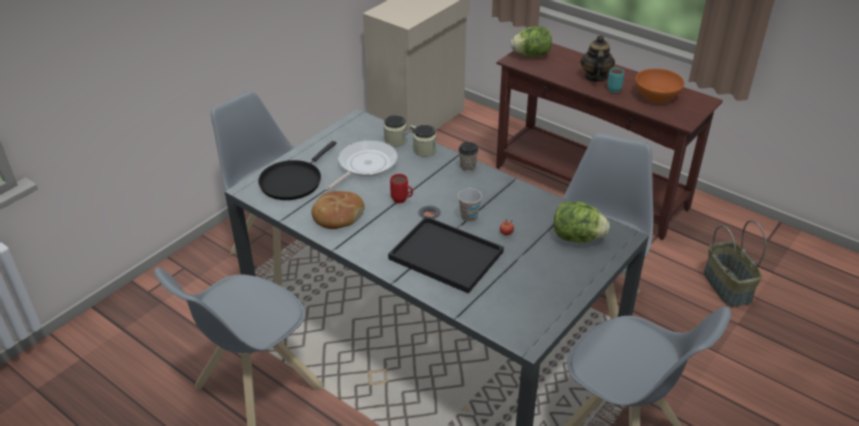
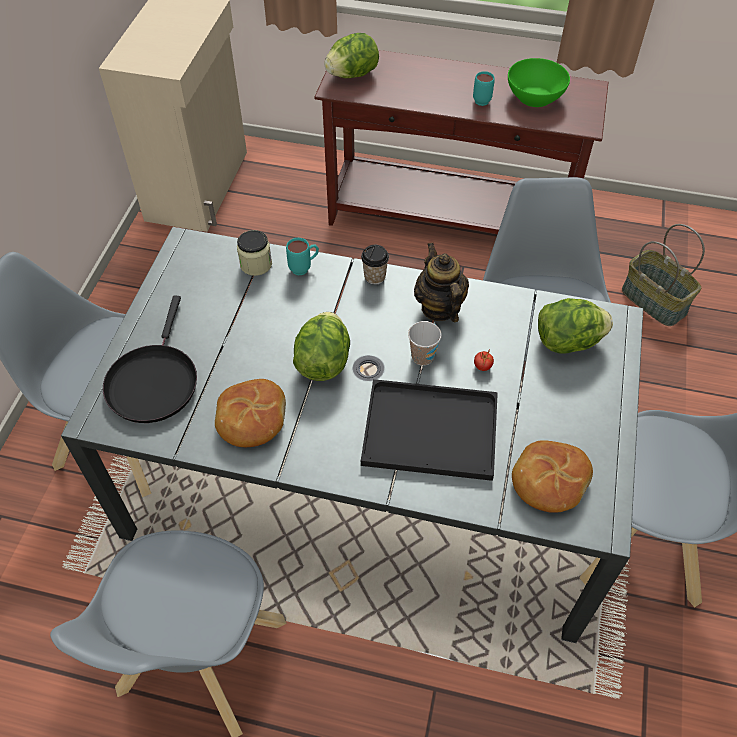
camera: 25 degrees left, 15 degrees up
(365, 165) = (238, 319): frying pan -> none
(402, 201) = (323, 362): red mug -> lettuce
(424, 150) = (304, 268): jar -> turquoise mug
(506, 306) = (548, 481): none -> bread
(595, 77) = (448, 87): teapot -> teapot (439, 307)
(656, 96) = (534, 96): orange bowl -> green bowl

